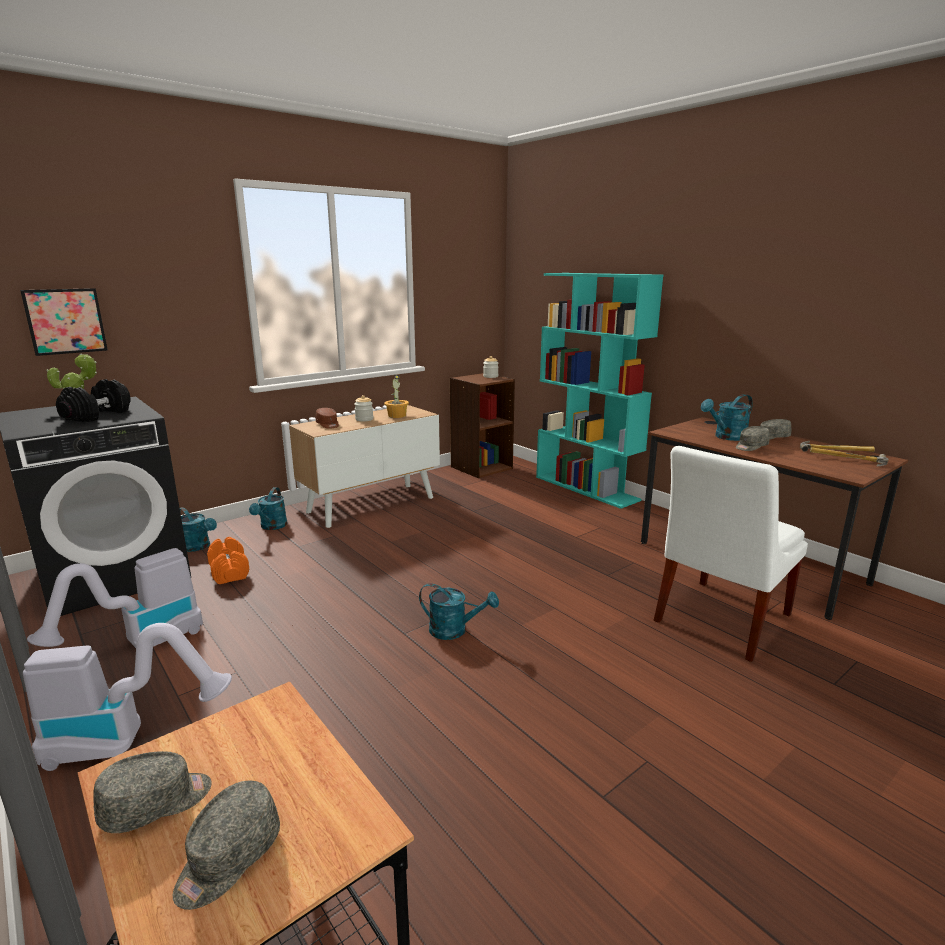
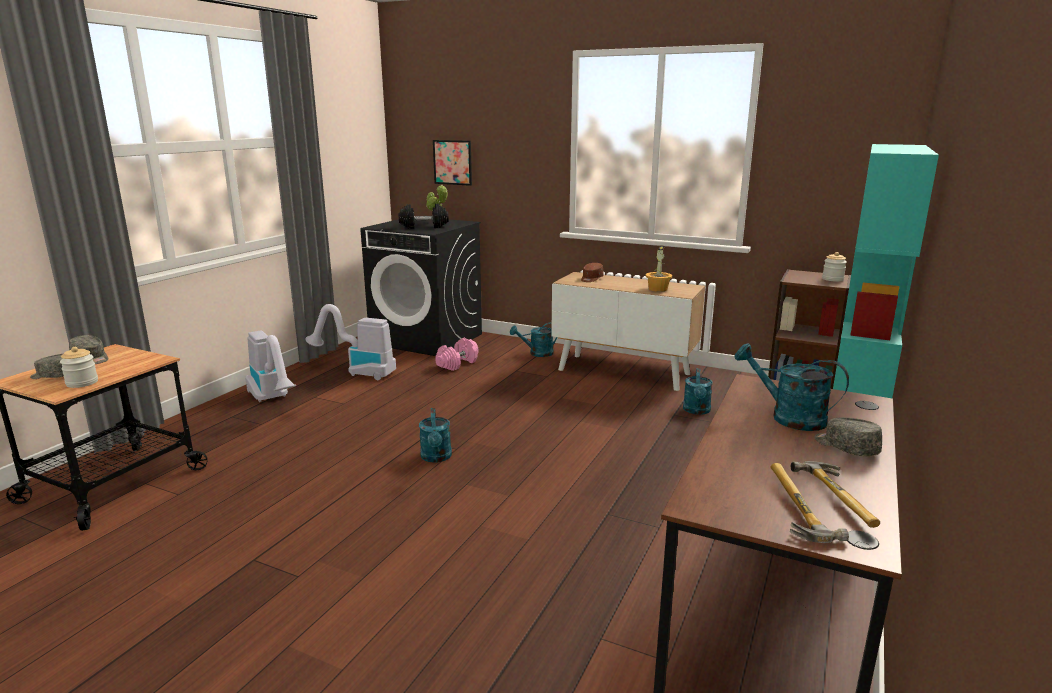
camera: 65 degrees right, 0 degrees up
(198, 547) = (482, 345): turquoise watering can -> turquoise watering can (697, 411)
(229, 572) = (457, 364): orange dumbbell -> pink dumbbell
(364, 419) = (626, 283): jar -> jar (82, 383)
(719, 620) = (568, 604): white chair -> none
(750, 446) = (760, 434): grey cap -> none

